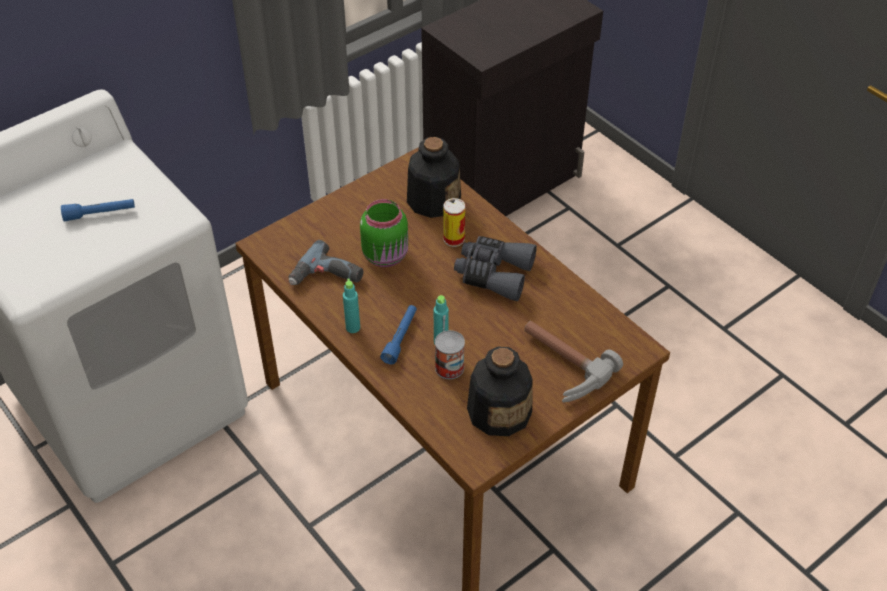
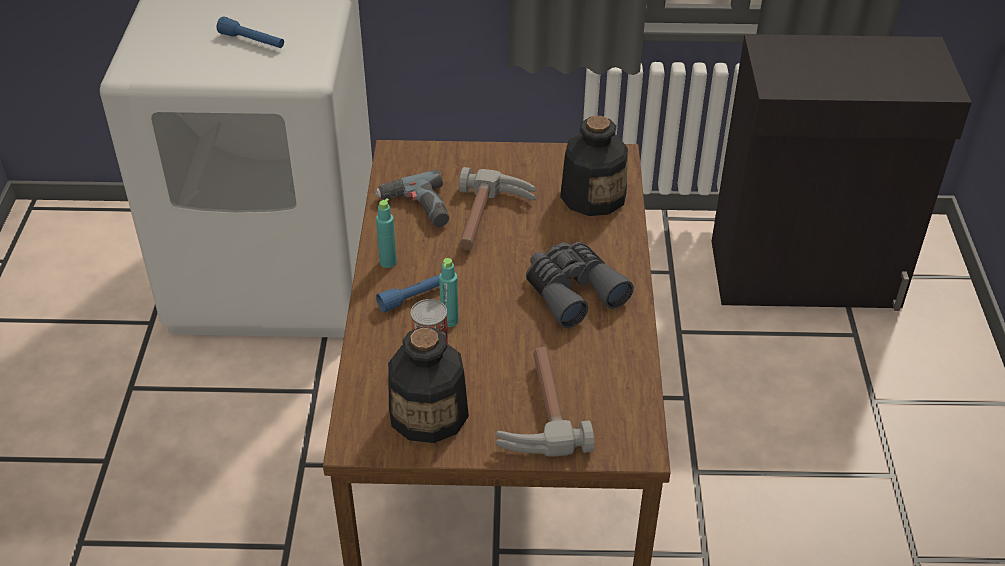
camera: 40 degrees right, 5 degrees down
(386, 256) = (490, 220): green jar -> hammer
(454, 239) = (571, 240): can -> none

